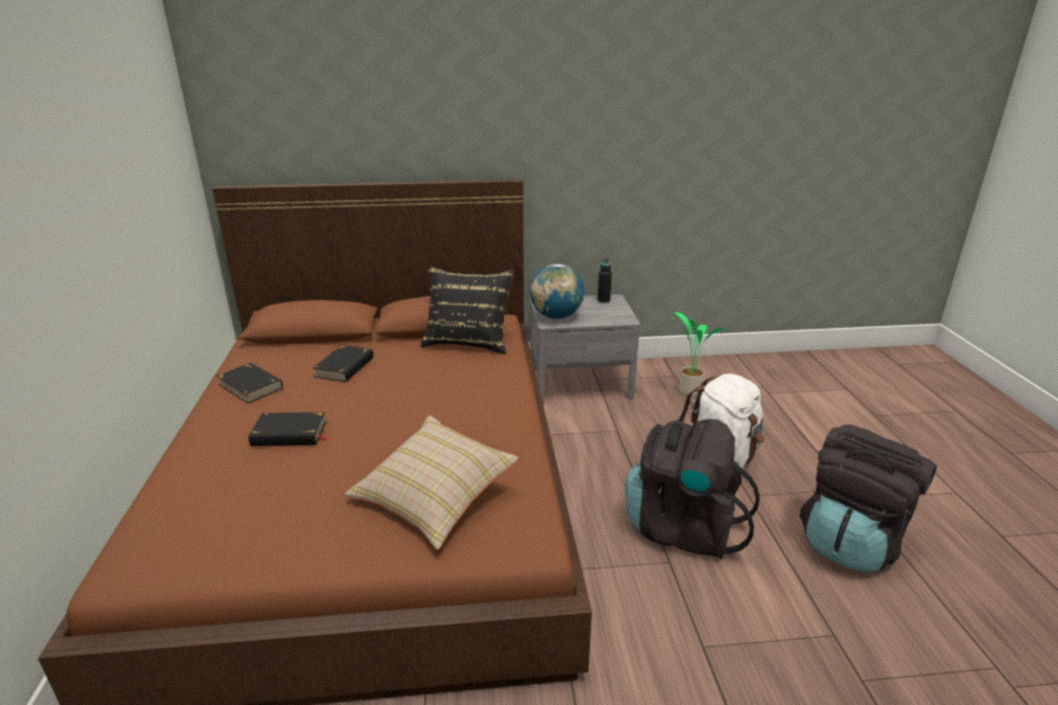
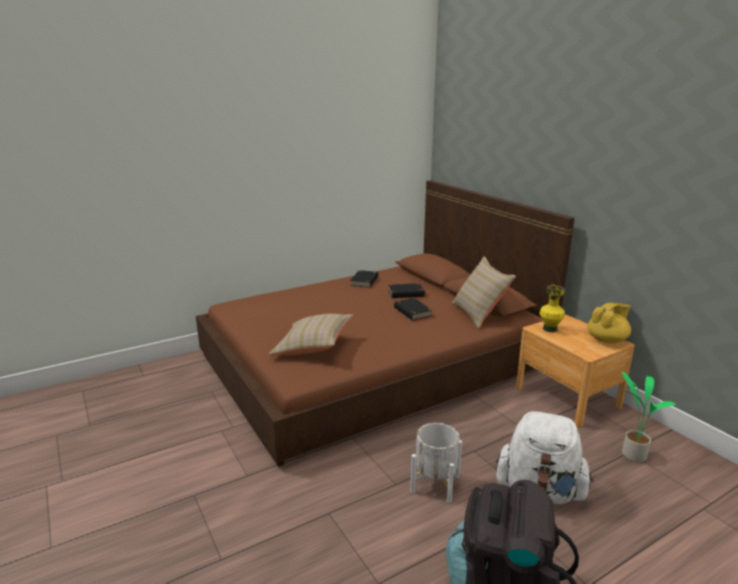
camera: 65 degrees right, 5 degrees down
(289, 434) = (333, 301): black book -> black book (412, 312)
(468, 341) = (479, 314): black pillow -> beige pillow
(556, 316) = (549, 329): globe -> yellow vase
(580, 383) = (567, 397): grey nightstand -> brown nightstand
(603, 301) = (607, 340): black bottle -> yellow teapot
(682, 528) = (435, 484): black backpack -> white planter

